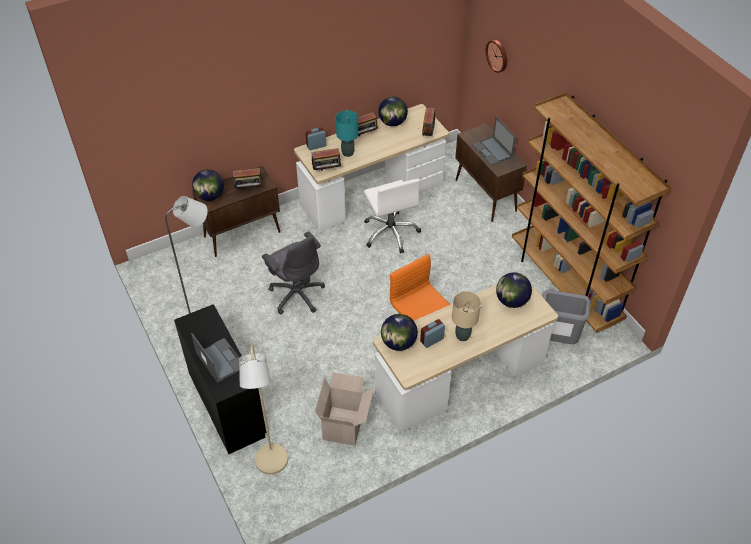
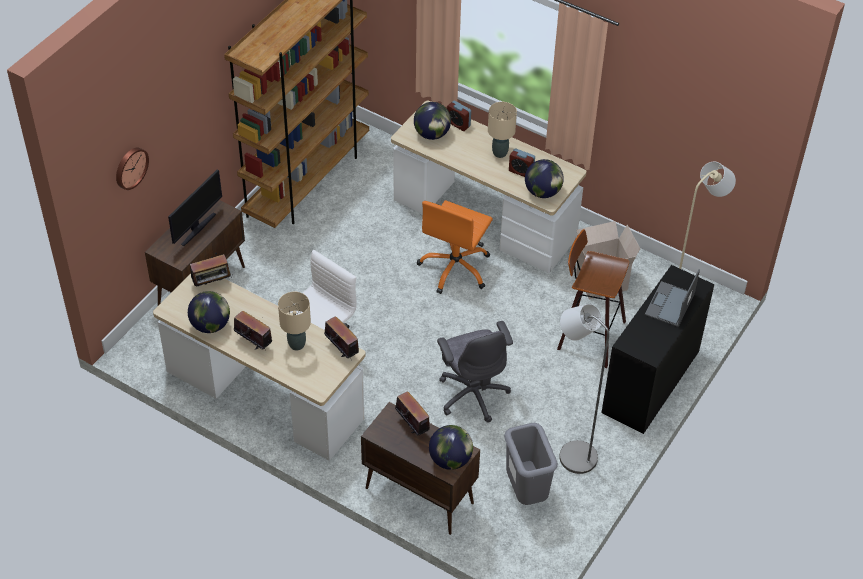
camera: 120 degrees left, 0 degrees up
(296, 294) = (473, 394): grey office chair -> grey office chair turned 135 degrees clockwise
(296, 387) = (588, 336): none -> stool
(316, 146) = (302, 381): alarm clock -> alarm clock (458, 124)
(347, 153) = (296, 345): turquoise table lamp -> beige table lamp
(492, 151) = (197, 228): laptop -> monitor
(556, 340) = (386, 168): grey trash can -> grey trash can (527, 492)

